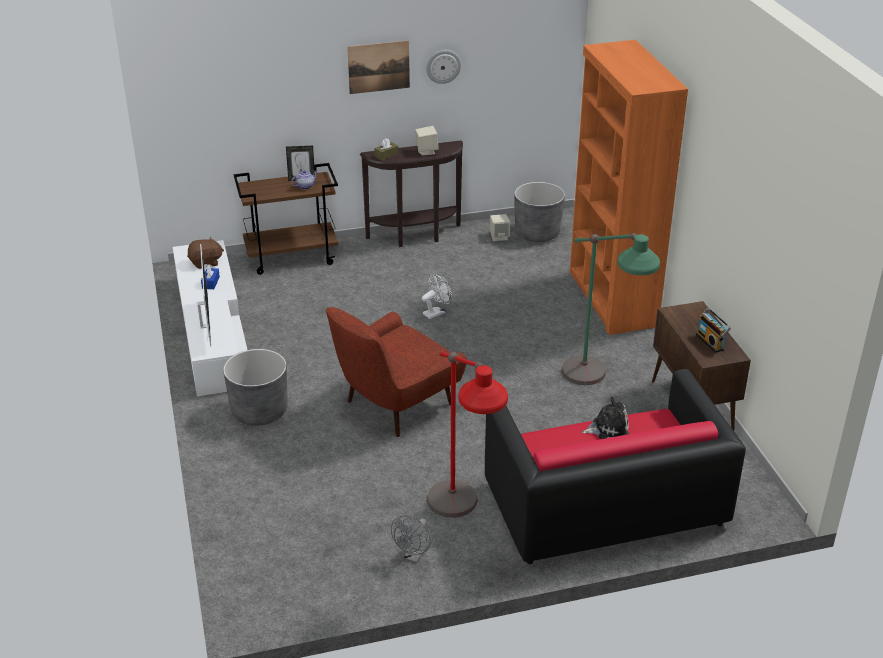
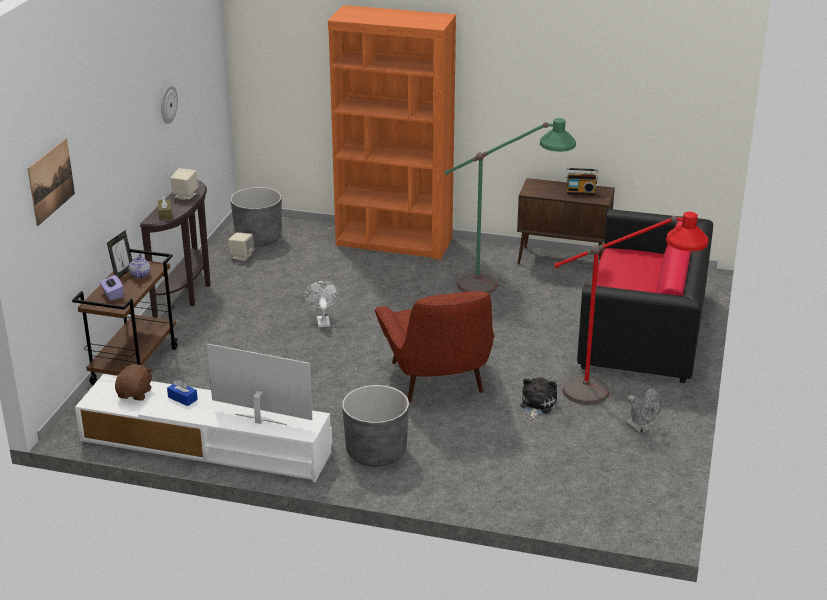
camera: 60 degrees left, 5 degrees down
(266, 187) = (112, 295): none -> purple tissue box
(378, 67) = (137, 124): picture -> picture (51, 181)
(608, 428) = (614, 274): plush toy -> plush toy (537, 405)

